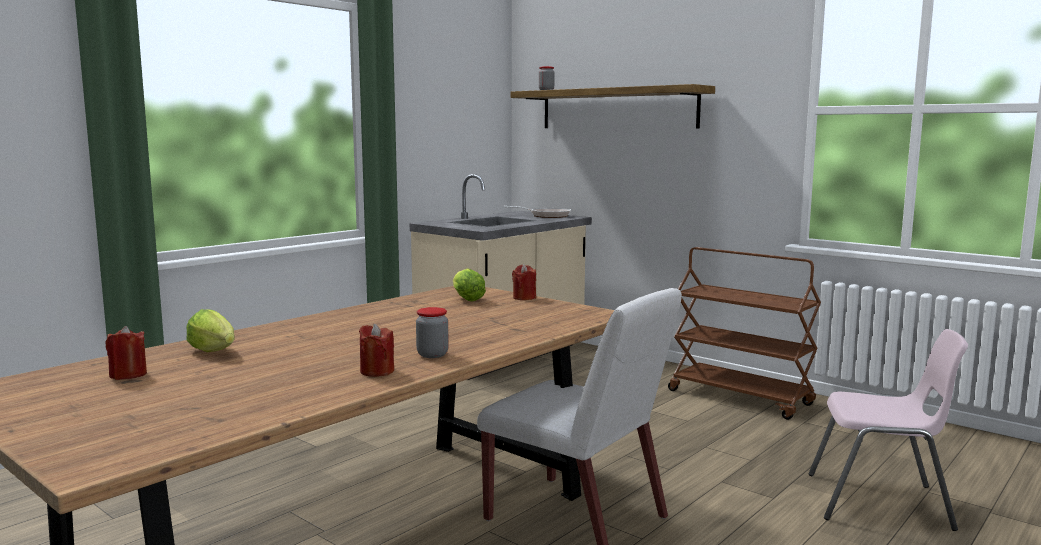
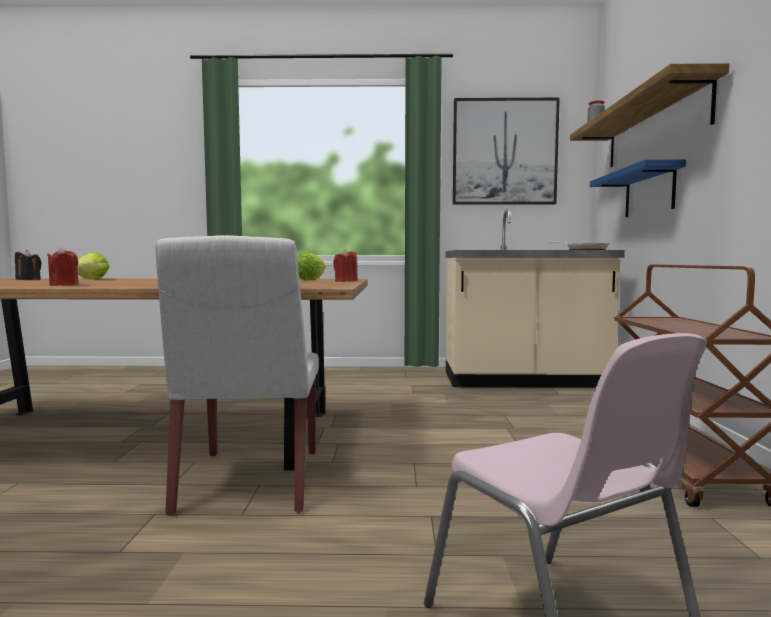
camera: 50 degrees right, 5 degrees down
(128, 375) = (28, 280): red candle -> black candle
(432, 354) = (123, 285): jar -> none
(442, 102) = (504, 152): none -> picture
(612, 166) = (649, 192): none -> blue shelf

